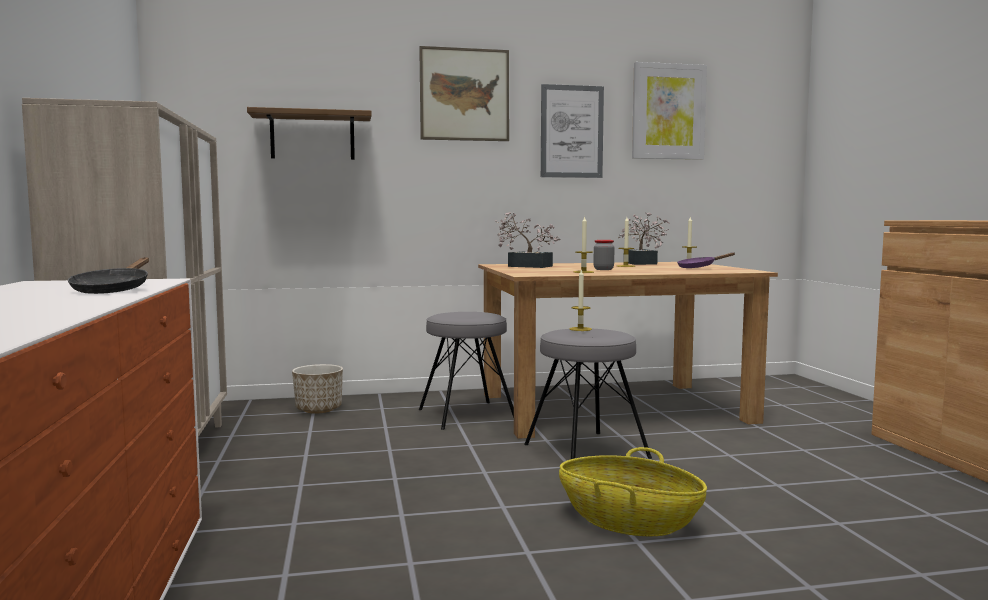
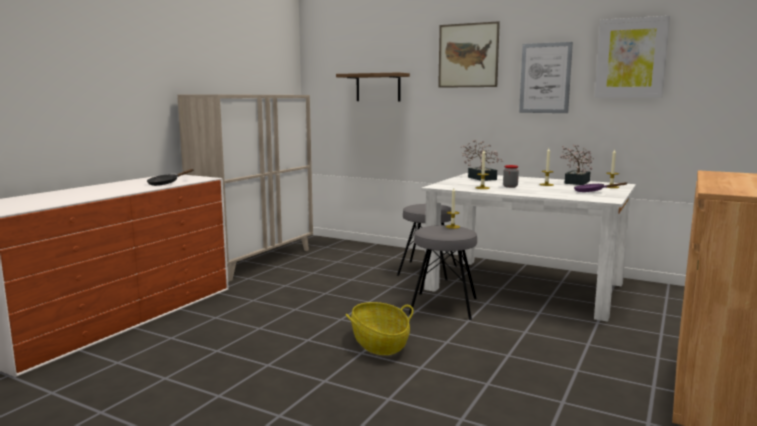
camera: 40 degrees right, 5 degrees up
(319, 409) = (363, 251): planter -> none
(614, 407) = (526, 286): brown dining table -> white dining table

